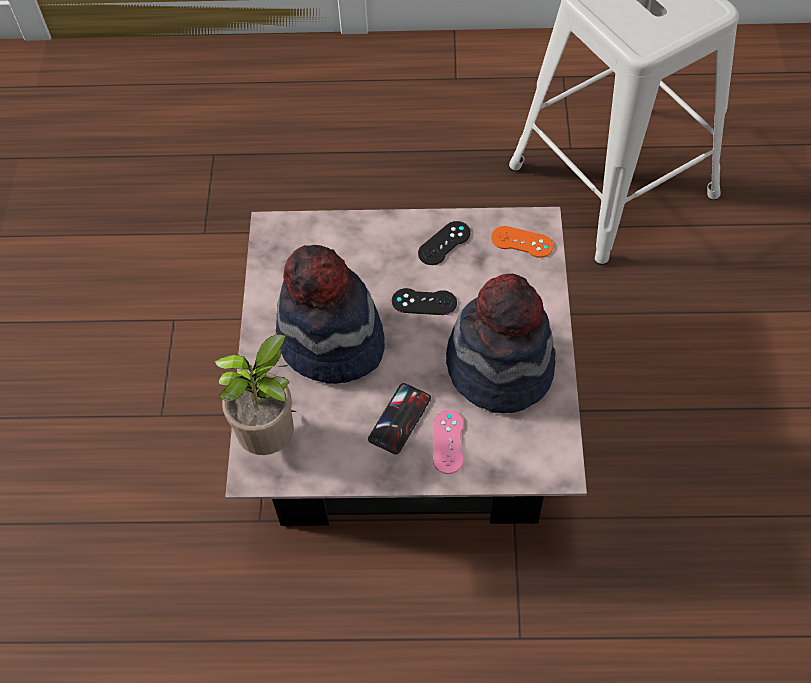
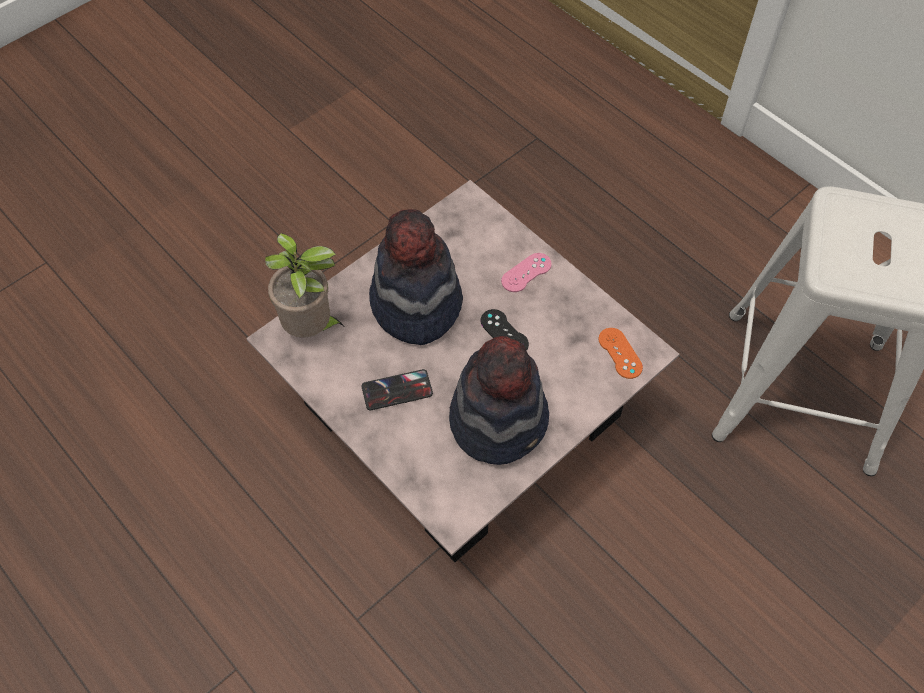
camera: 45 degrees right, 0 degrees up
(444, 243) = (565, 307): black game controller -> none
(448, 441) = (408, 433): pink game controller -> pink game controller (526, 272)

